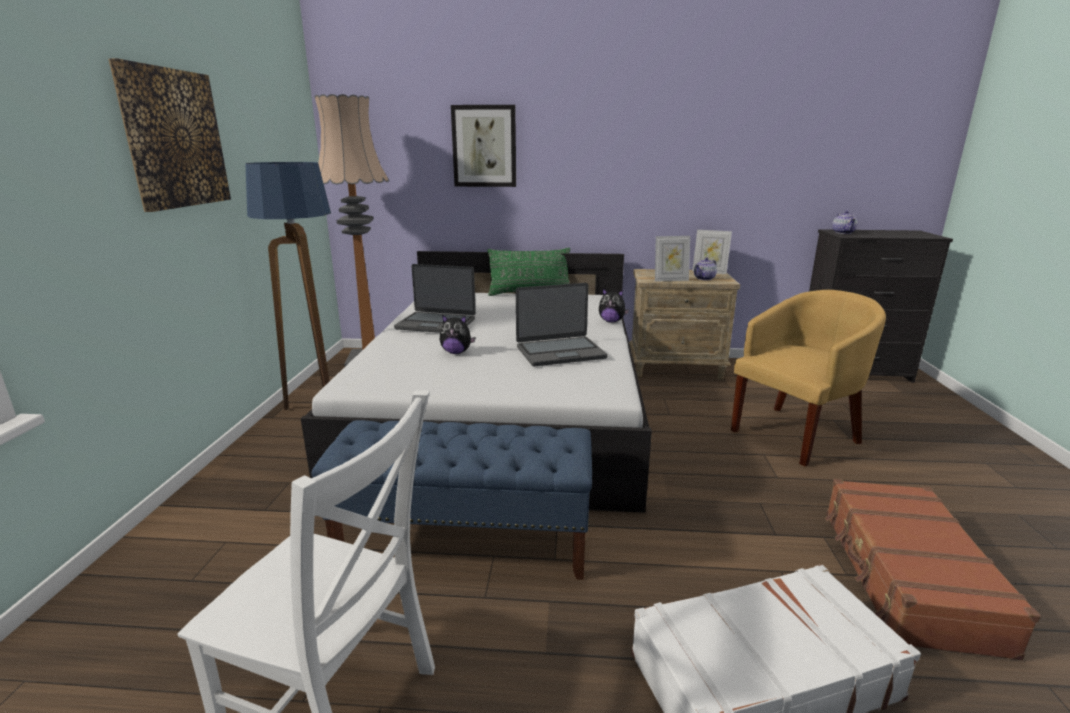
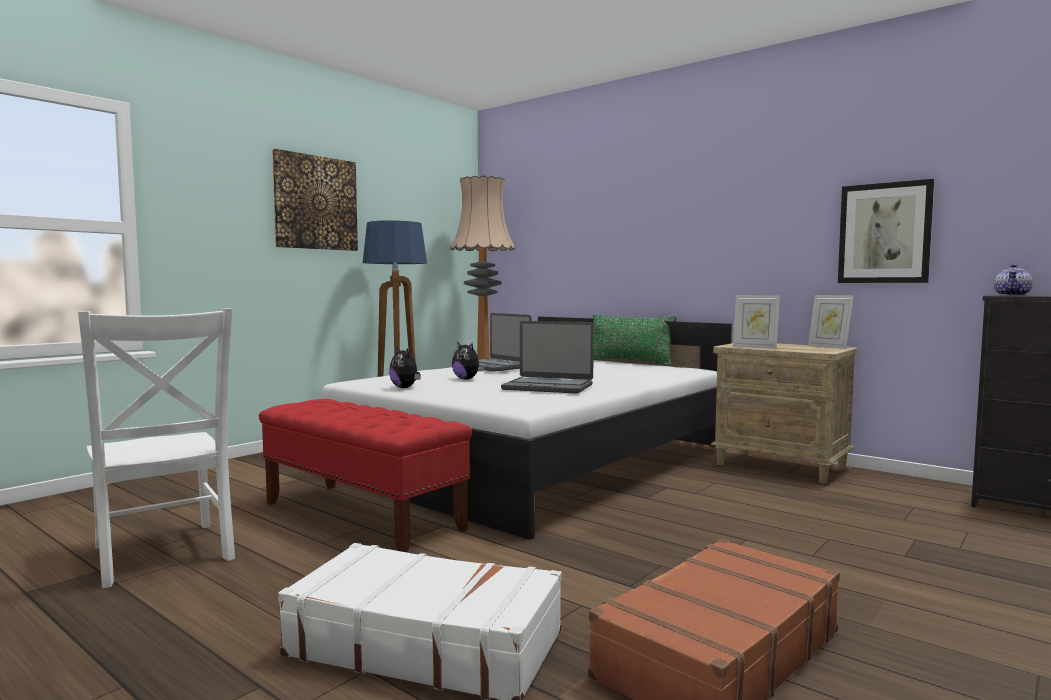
camera: 35 degrees right, 15 degrees down
(465, 541) = (362, 516): blue bench -> red bench
(484, 146) = (600, 215): picture -> picture (884, 233)
(611, 321) = (656, 380): plush toy -> plush toy (405, 388)
(704, 278) = (802, 349): teapot -> none
(795, 434) = (827, 536): yellow armchair -> none

